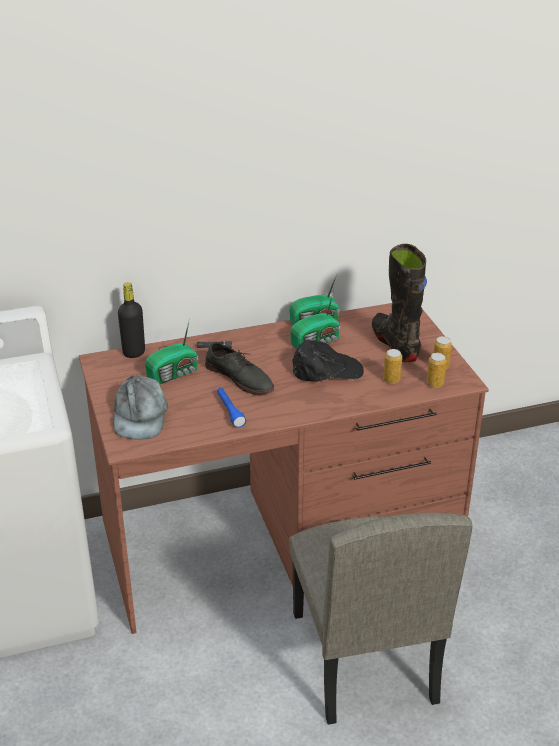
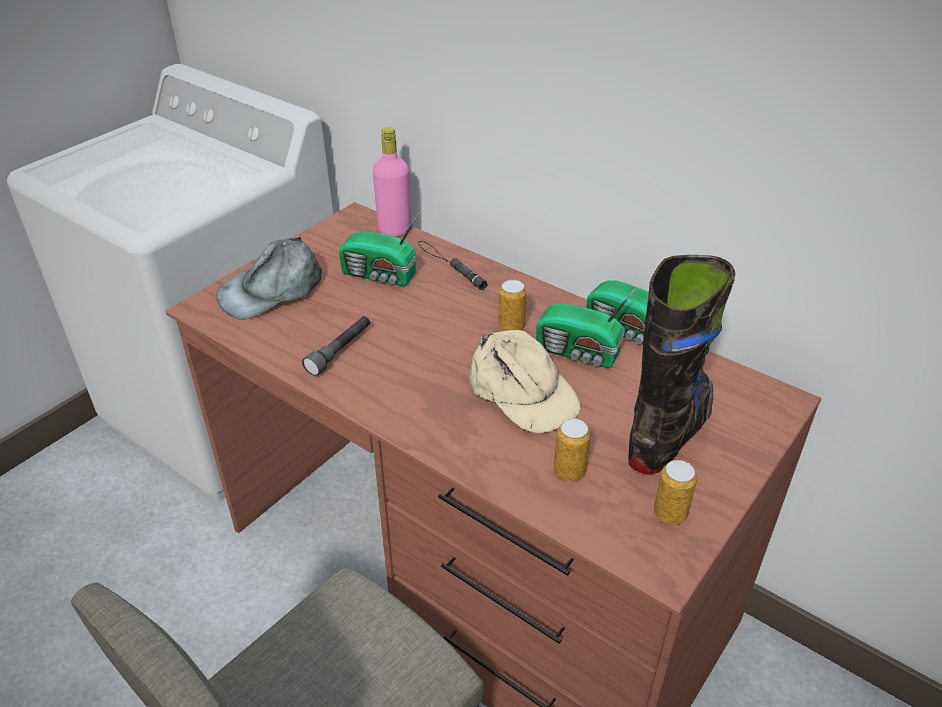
camera: 55 degrees right, 5 degrees up
(134, 352) = (394, 230): black bottle -> pink bottle
(229, 411) = (340, 351): blue flashlight -> grey flashlight
(240, 377) = (423, 325): grey shoe -> none
(327, 370) = (522, 392): black cap -> beige cap
(435, 384) = (614, 529): can -> can (511, 327)

